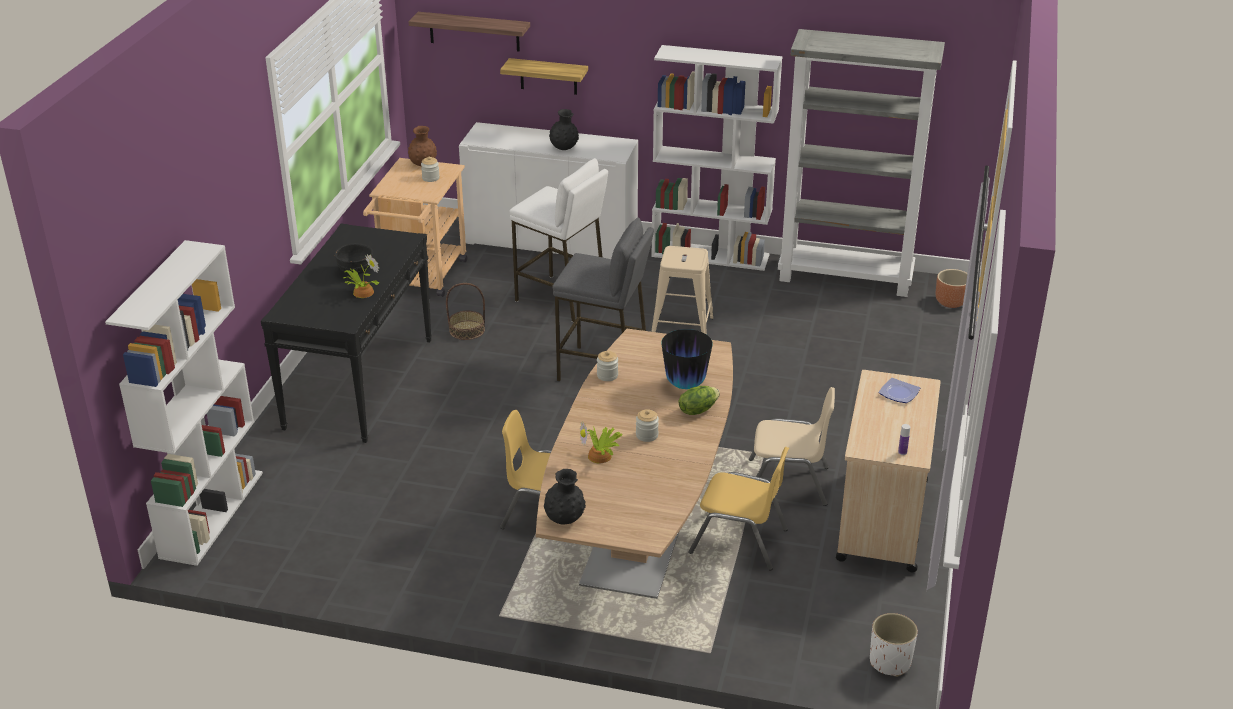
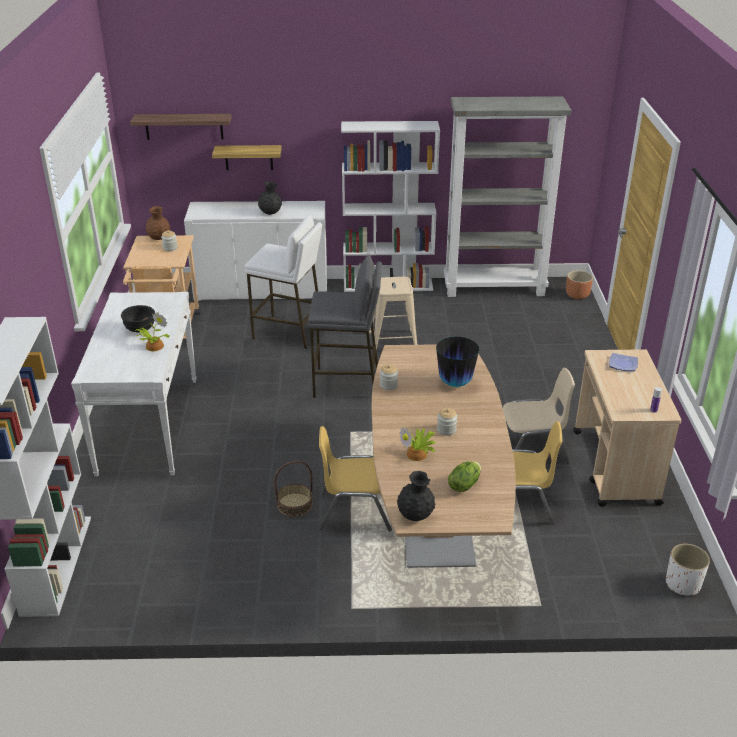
camera: 15 degrees left, 0 degrees up
(359, 382) = (148, 425): black console table -> white console table
(467, 330) = (222, 368): basket -> basket (294, 504)
(698, 410) = (476, 402): lettuce -> lettuce (464, 485)

